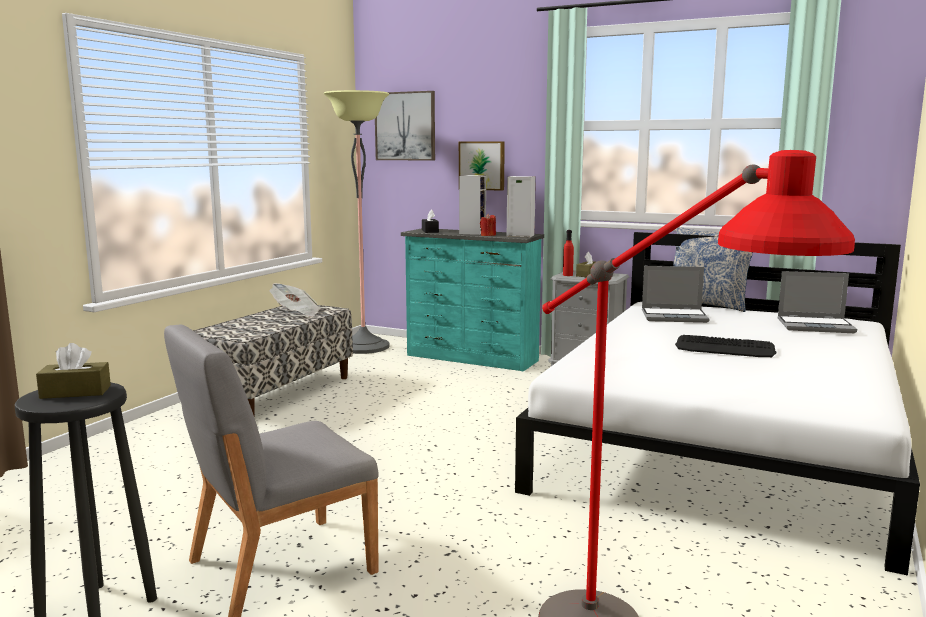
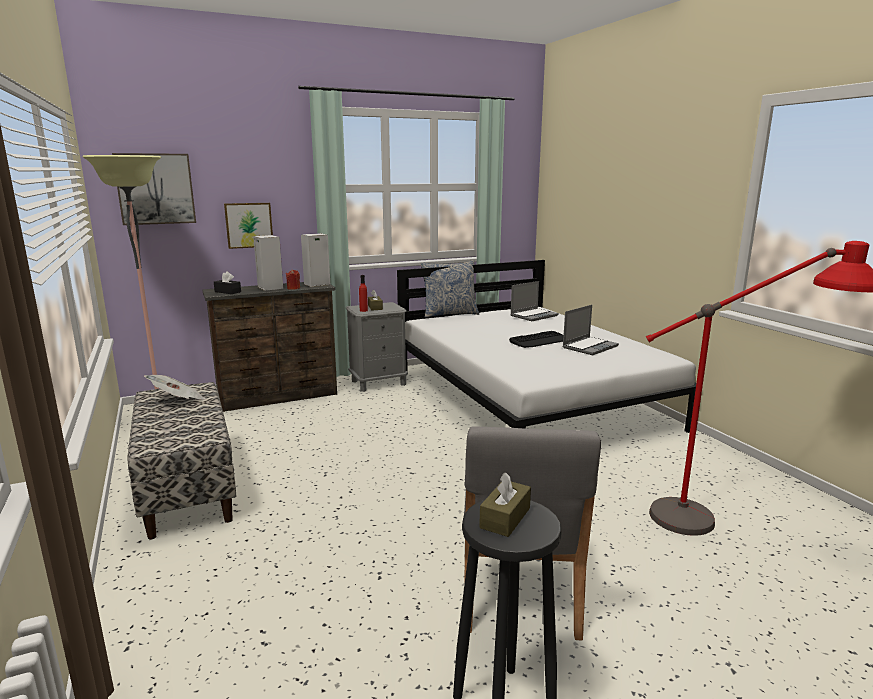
camera: 50 degrees left, 5 degrees up
(472, 358) = (279, 397): turquoise dresser -> brown dresser
(675, 317) = (461, 326): laptop -> laptop (589, 347)

